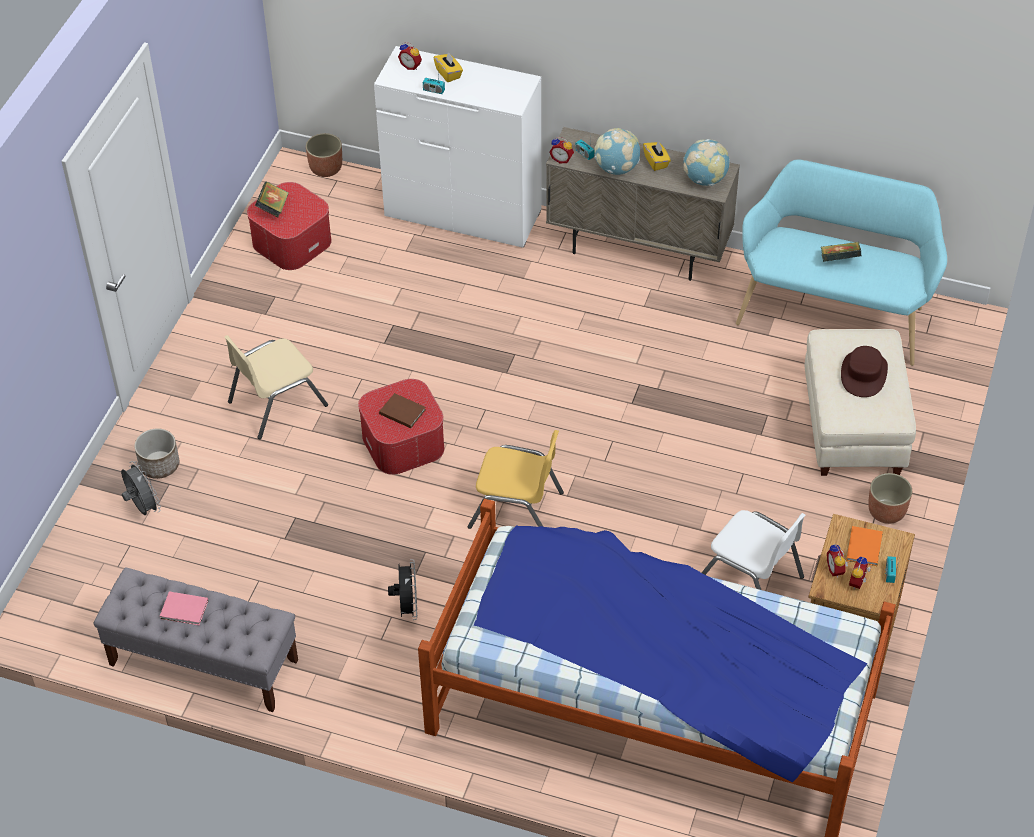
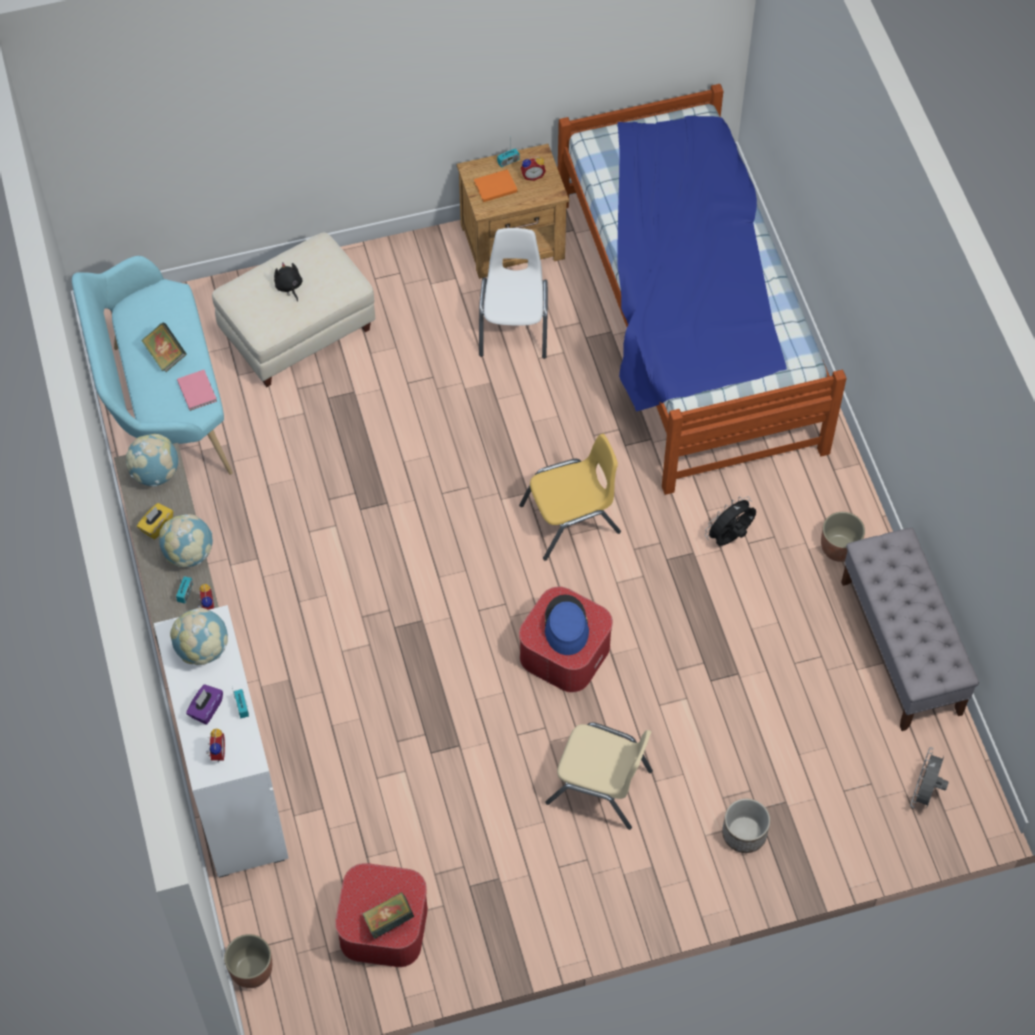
camera: 125 degrees left, 10 degrees up
(142, 507) = (799, 811): grey fan -> grey fan (924, 793)
(185, 610) = (914, 618): pink book -> pink book (197, 390)
(402, 411) = (566, 625): brown book -> blue hat
(448, 74) = (206, 709): yellow tissue box -> purple tissue box
(497, 90) = (202, 649): none -> globe
(516, 509) = (571, 520): yellow chair -> yellow chair turned 90 degrees clockwise
(836, 570) = (531, 193): alarm clock -> none
(863, 374) = (289, 286): brown hat -> black plush toy
(886, 511) = (375, 270): planter -> planter (839, 548)

